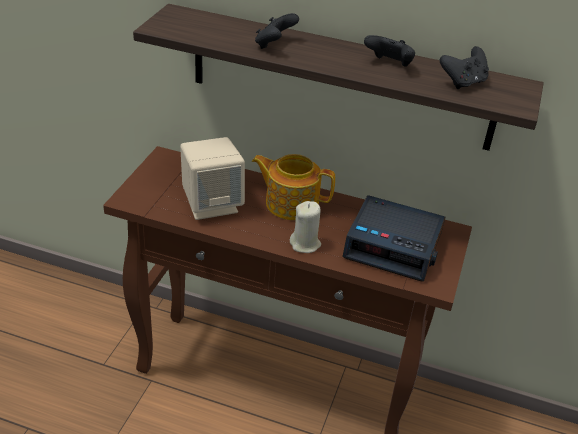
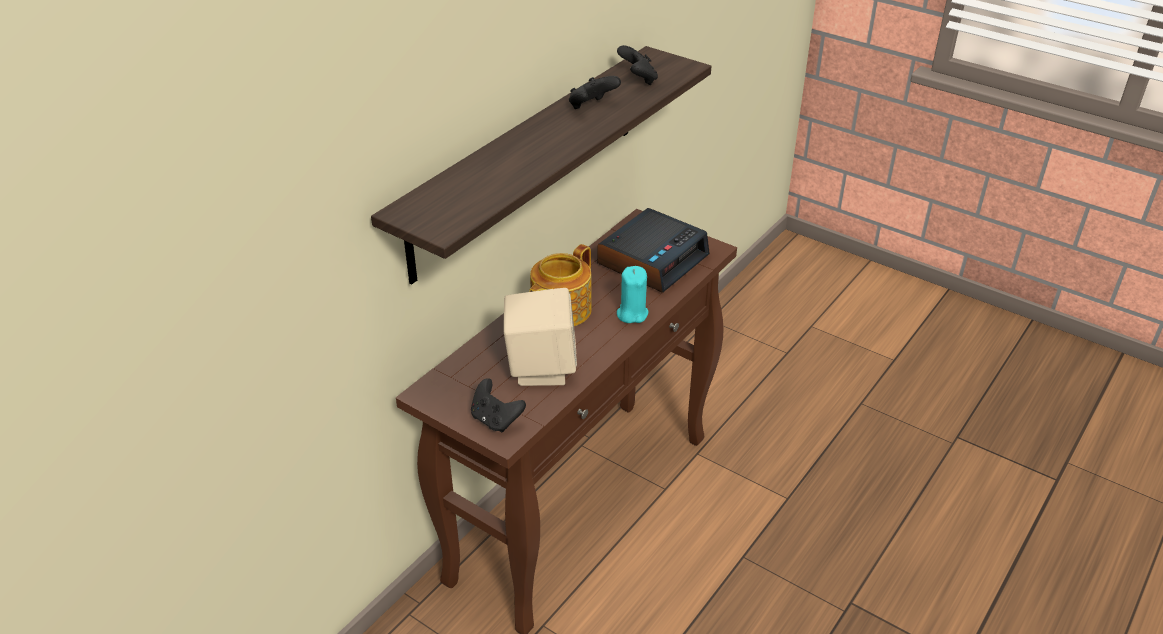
camera: 70 degrees left, 0 degrees up
(274, 45) = (523, 160): black game controller -> black game controller (496, 420)
(305, 244) = (632, 314): beige candle -> turquoise candle

